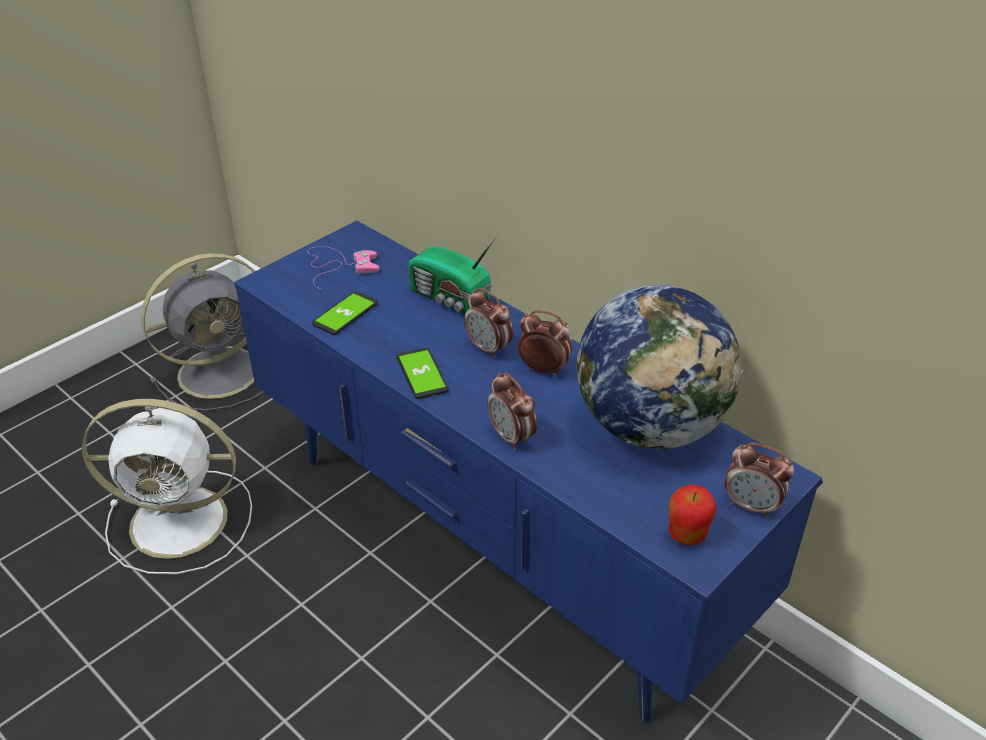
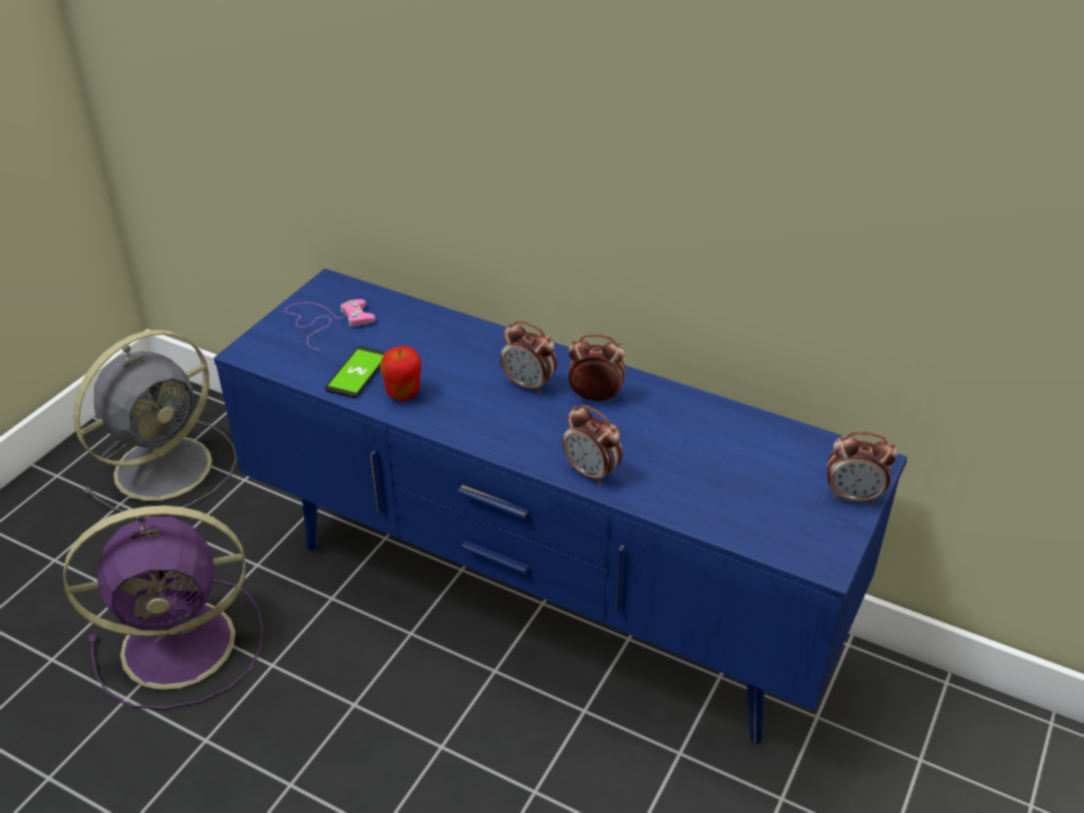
camera: 15 degrees left, 0 degrees up
(183, 521) = (184, 643): white fan -> purple fan
(422, 374) = (469, 423): phone -> none
(450, 299) = (466, 338): radio -> none
(651, 426) = (726, 436): globe -> none
(687, 535) = (803, 537): apple -> apple (403, 394)

